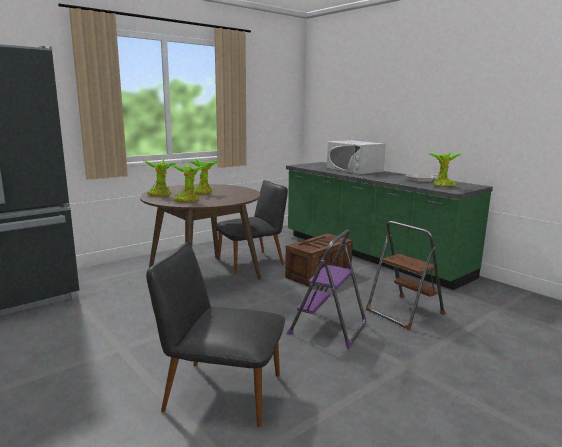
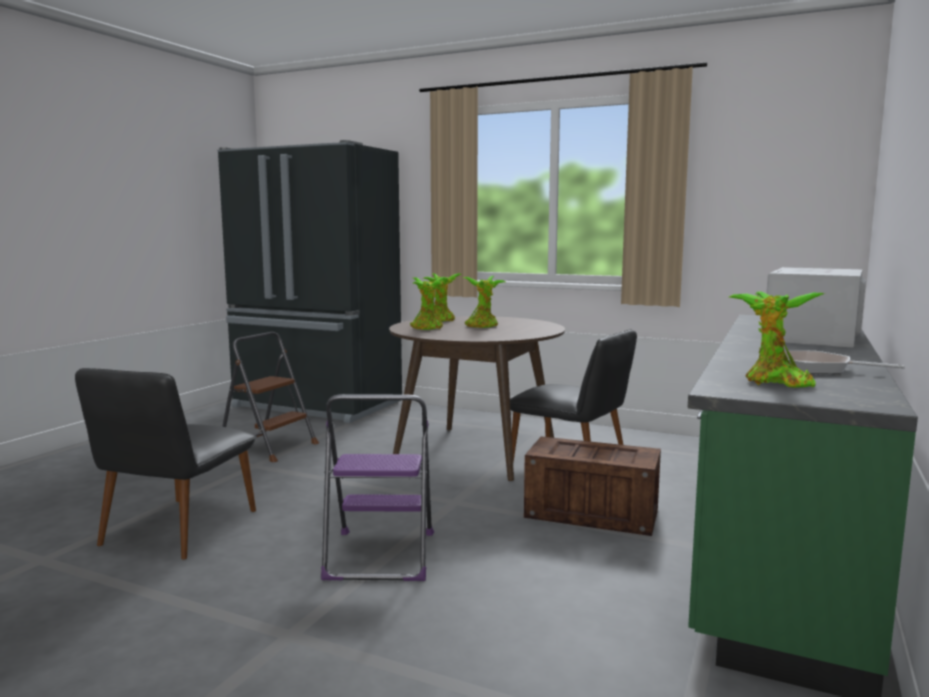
camera: 65 degrees right, 5 degrees down
(223, 392) = (180, 527): black chair -> black chair turned 150 degrees counterclockwise
(402, 312) = (505, 611): brown step ladder -> brown step ladder (266, 446)

